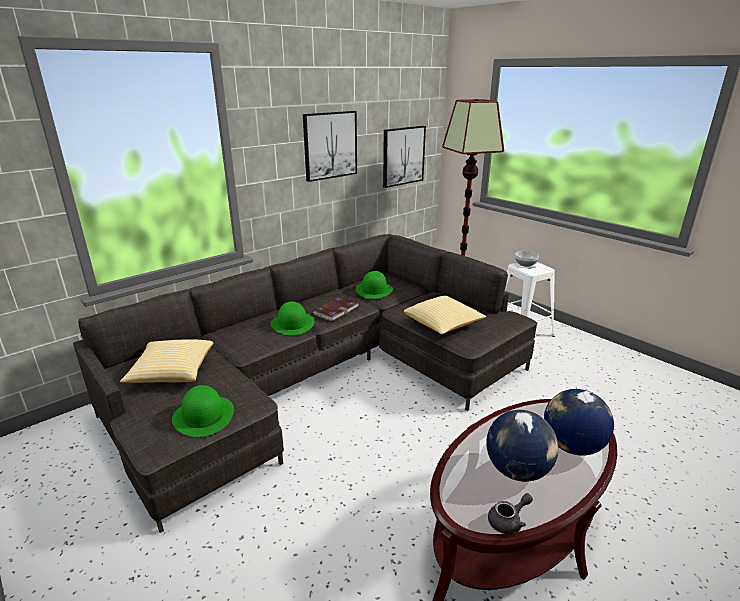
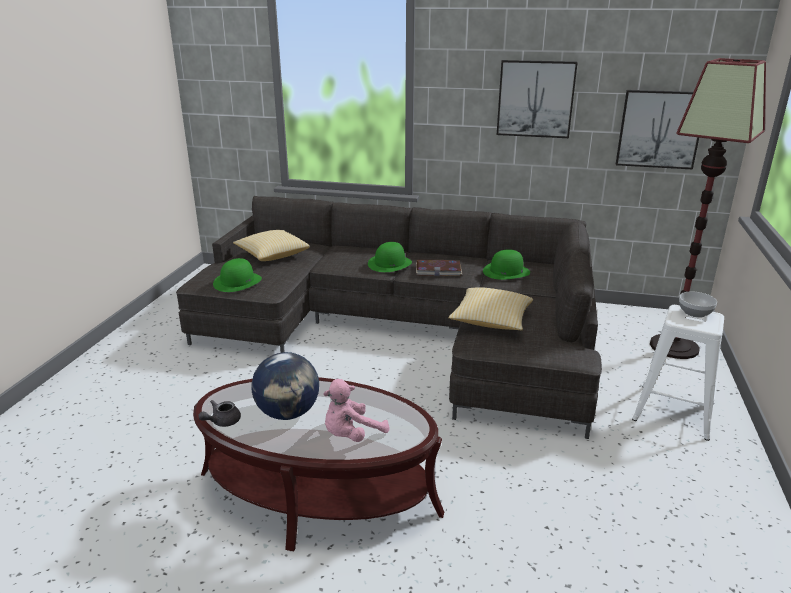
camera: 55 degrees right, 0 degrees up
(508, 521) = (222, 422): grey teapot -> grey teapot turned 105 degrees clockwise
(571, 446) = (351, 435): globe -> pink plush toy

